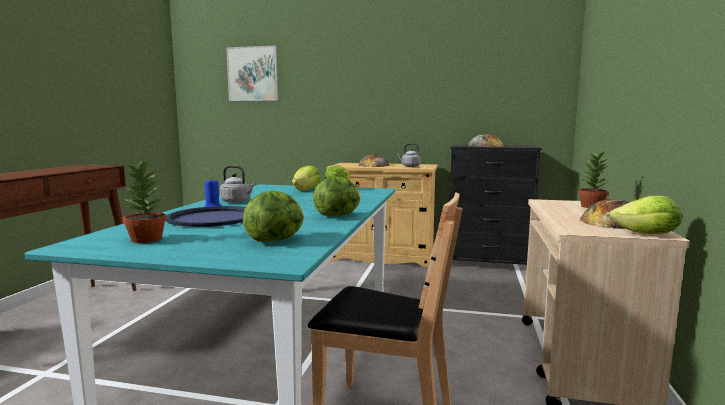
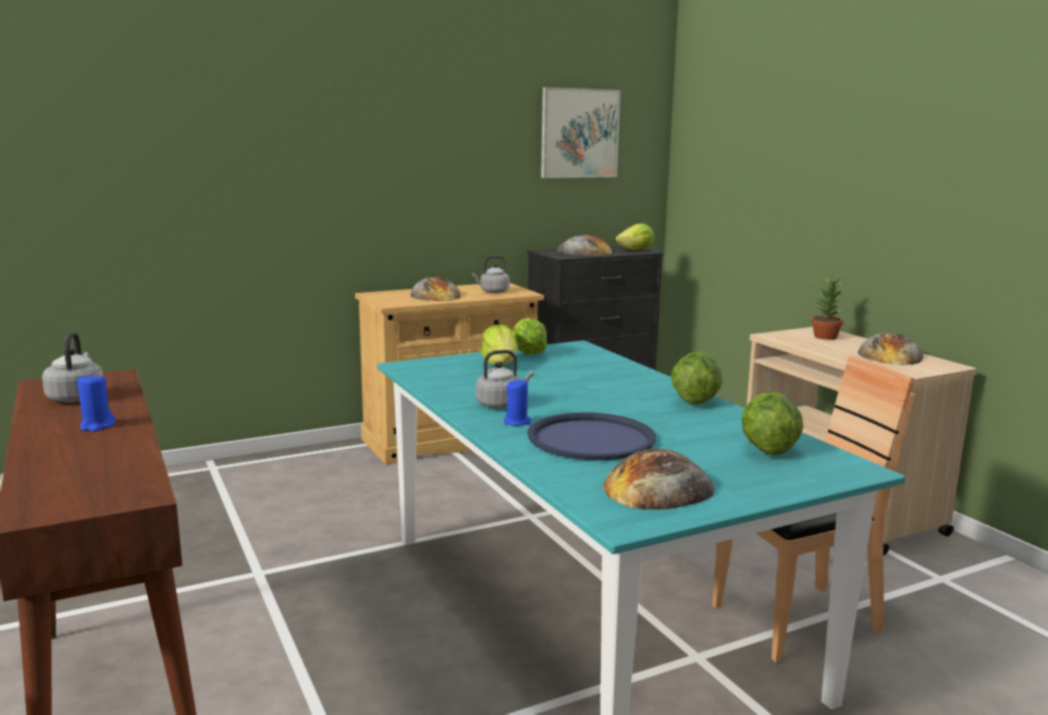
camera: 40 degrees left, 5 degrees up
(31, 173) = (97, 426): none -> blue candle
(68, 168) = (76, 397): none -> grey kettle
(146, 239) = (658, 487): potted plant -> bread
(252, 74) = (166, 131): picture -> picture (579, 133)
(647, 234) = (944, 367): lettuce -> lettuce (636, 250)

